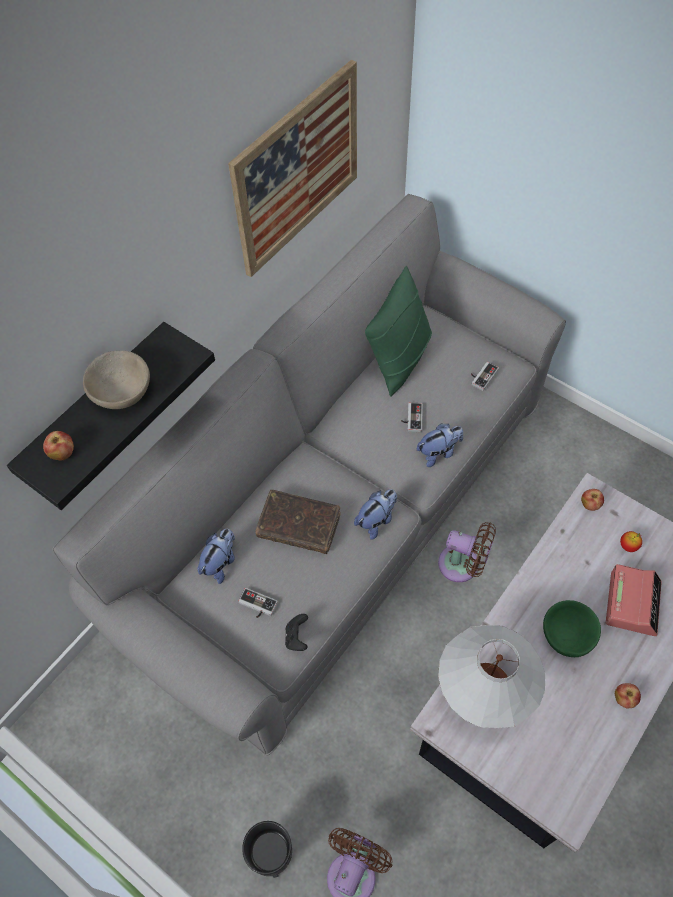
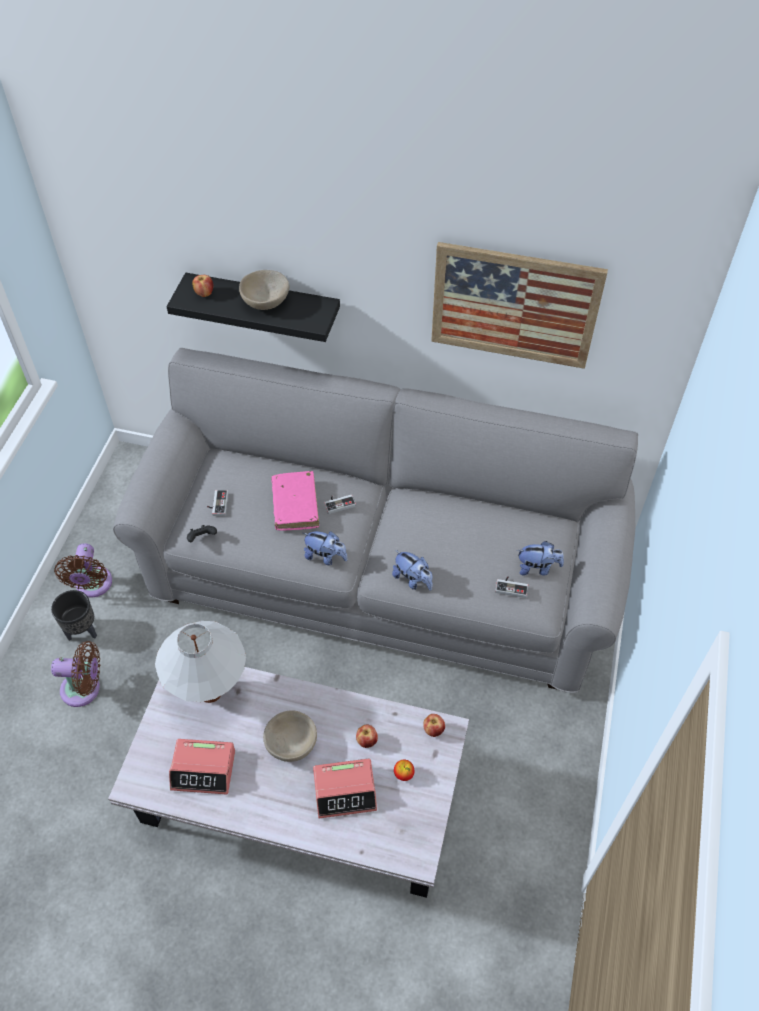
camera: 65 degrees right, 5 degrees down
(220, 563) = (244, 470): plush toy -> plush toy (537, 568)
(299, 526) = (295, 505): brown book -> pink book
(399, 358) = (495, 519): green pillow -> none
(411, 418) = (435, 547): game controller -> game controller (339, 503)
(463, 565) = (372, 685): brown fan -> brown fan (93, 586)
(566, 635) = (292, 743): green bowl -> beige bowl
(572, 732) = (204, 769): none -> alarm clock
(624, 699) = (248, 805): apple -> apple (367, 741)

